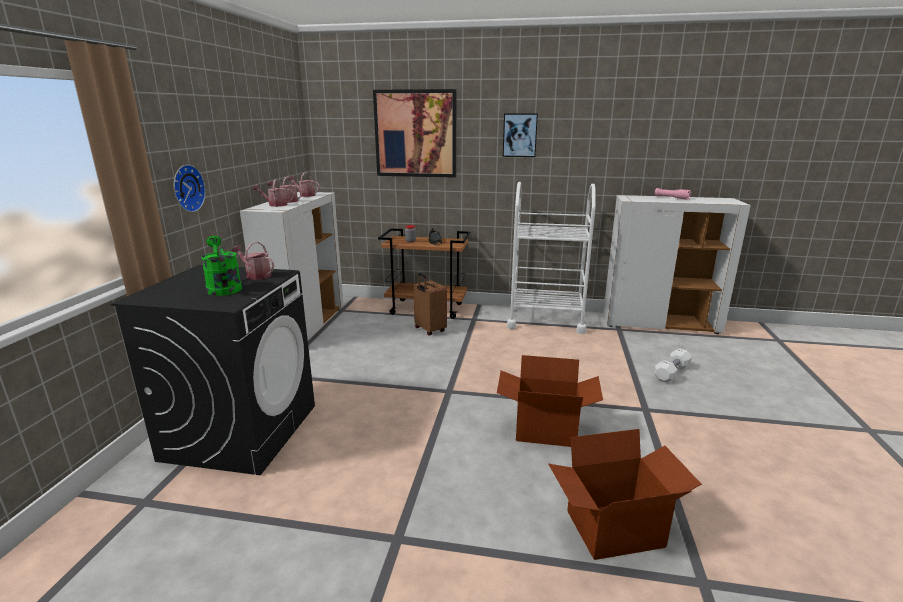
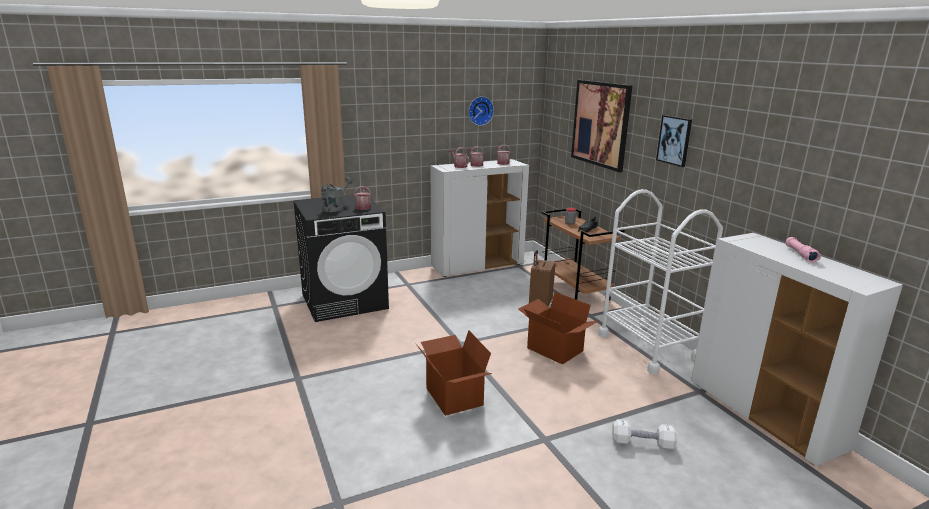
camera: 55 degrees right, 0 degrees up
(186, 188) = (382, 145): wall clock -> wall clock (480, 110)
(223, 287) = (336, 208): green watering can -> grey watering can
(615, 530) = (362, 454): cardboard box -> cardboard box (554, 350)

